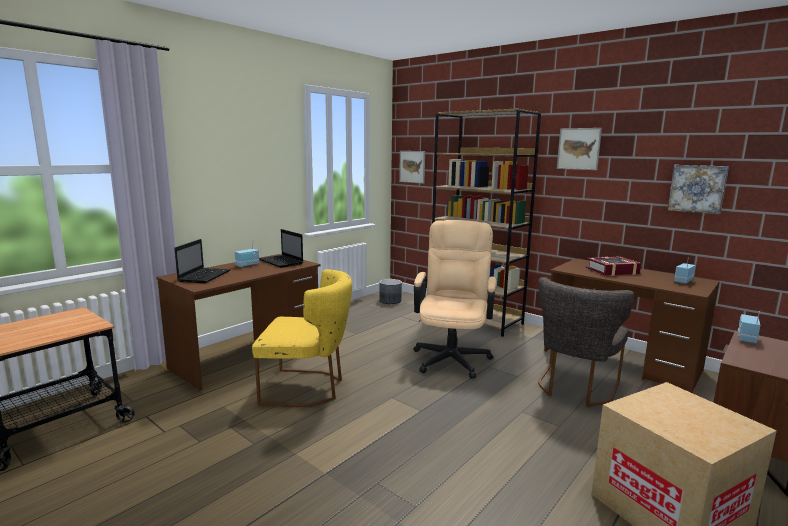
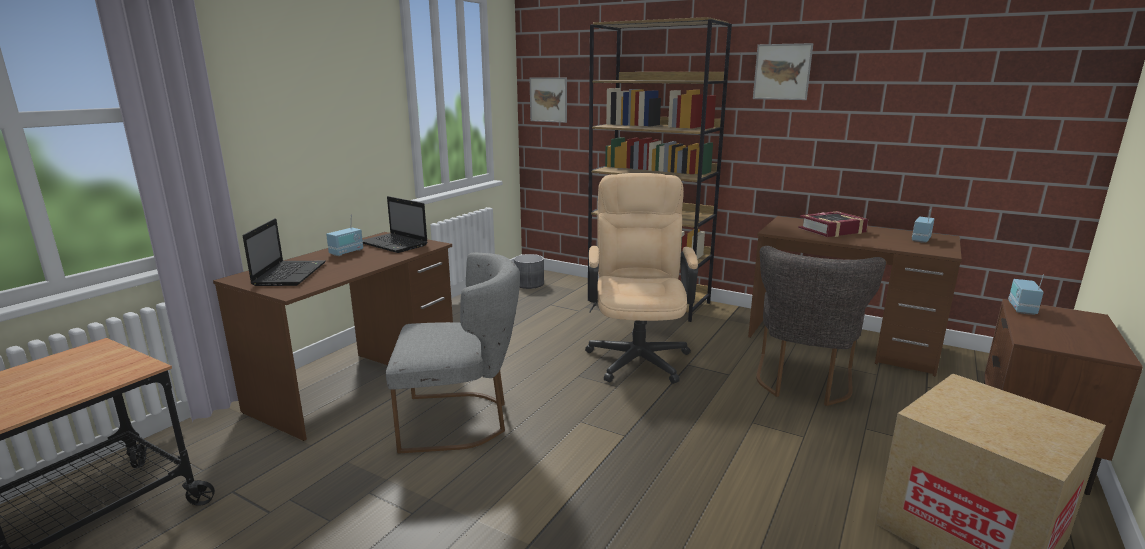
camera: 10 degrees left, 5 degrees up
(308, 388) = (461, 420): yellow chair -> grey chair
(697, 188) = (935, 121): picture -> none

